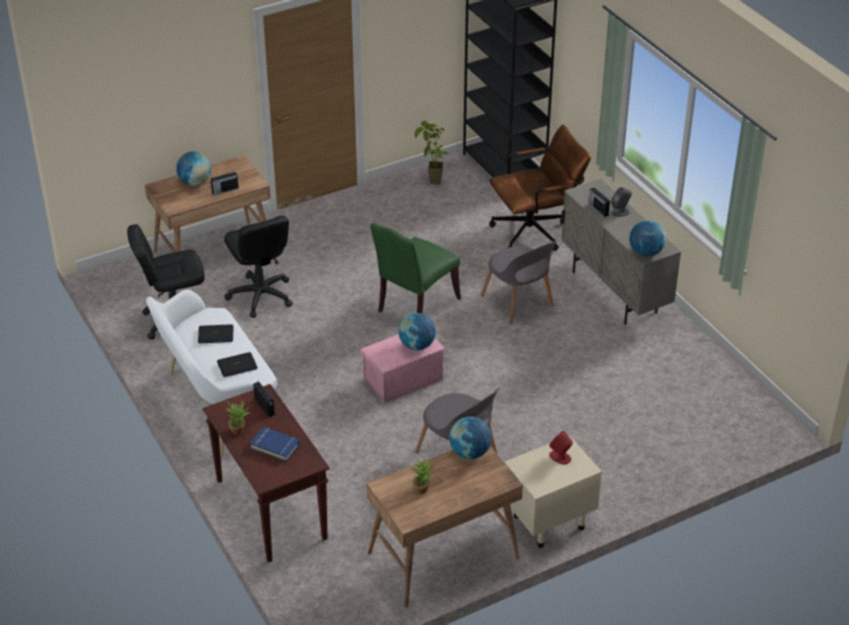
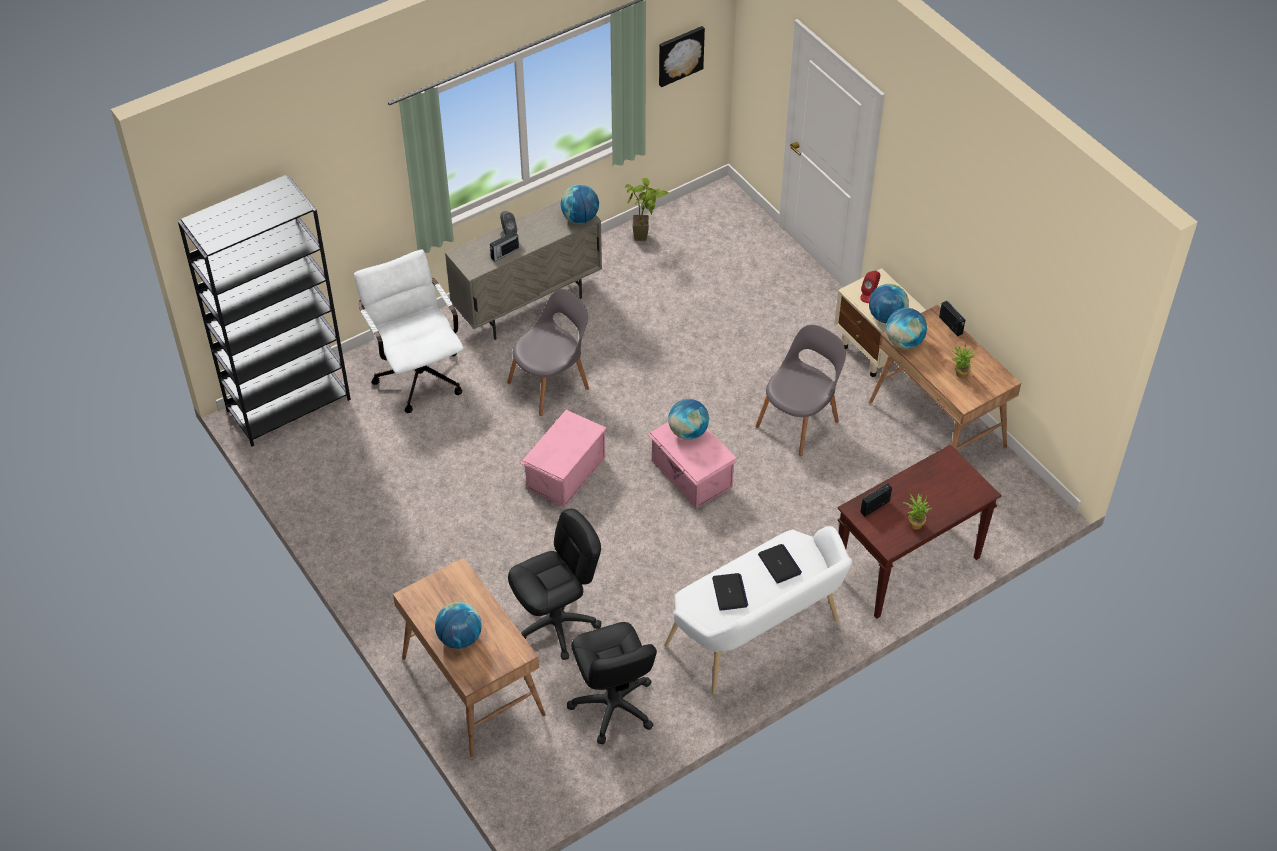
camera: 95 degrees left, 10 degrees up
(224, 191) = (478, 602): radio -> radio (951, 326)
(275, 446) = (932, 490): blue book -> none
(415, 306) = (564, 472): green chair -> pink storage box
(433, 184) = (319, 472): potted plant -> potted plant (646, 238)
(528, 466) = (886, 317): none -> globe
(536, 231) = (417, 372): brown office chair -> white office chair
(799, 244) = (680, 55): none -> picture

